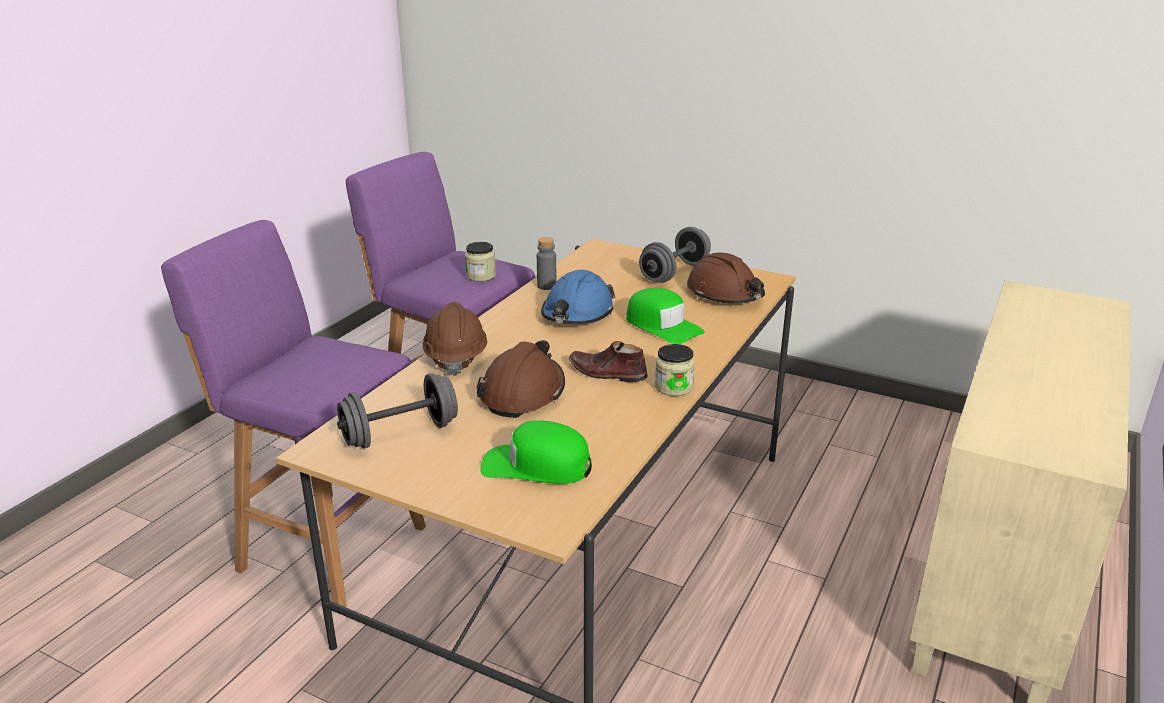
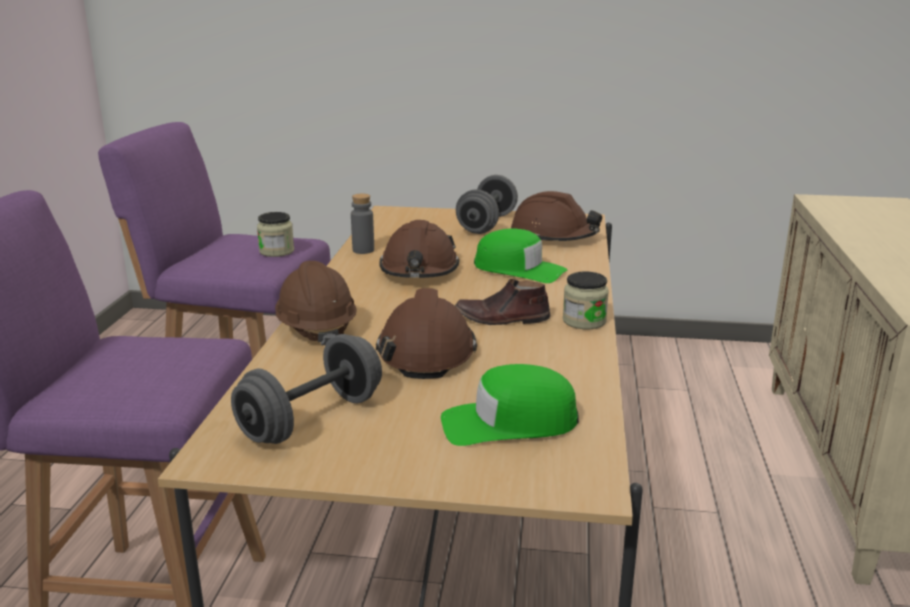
camera: 20 degrees left, 5 degrees down
(577, 314) = (419, 270): blue hard hat -> brown hard hat

